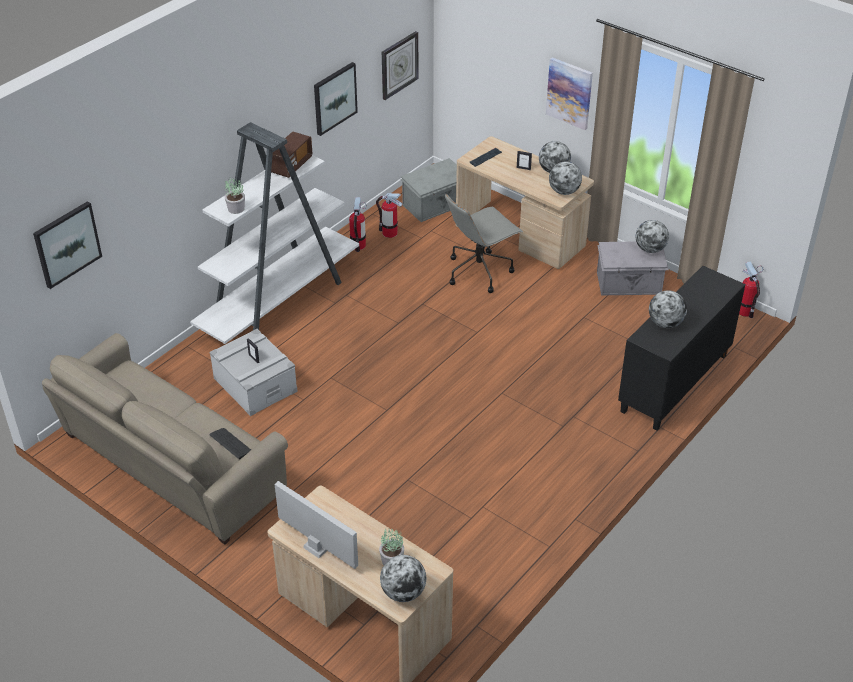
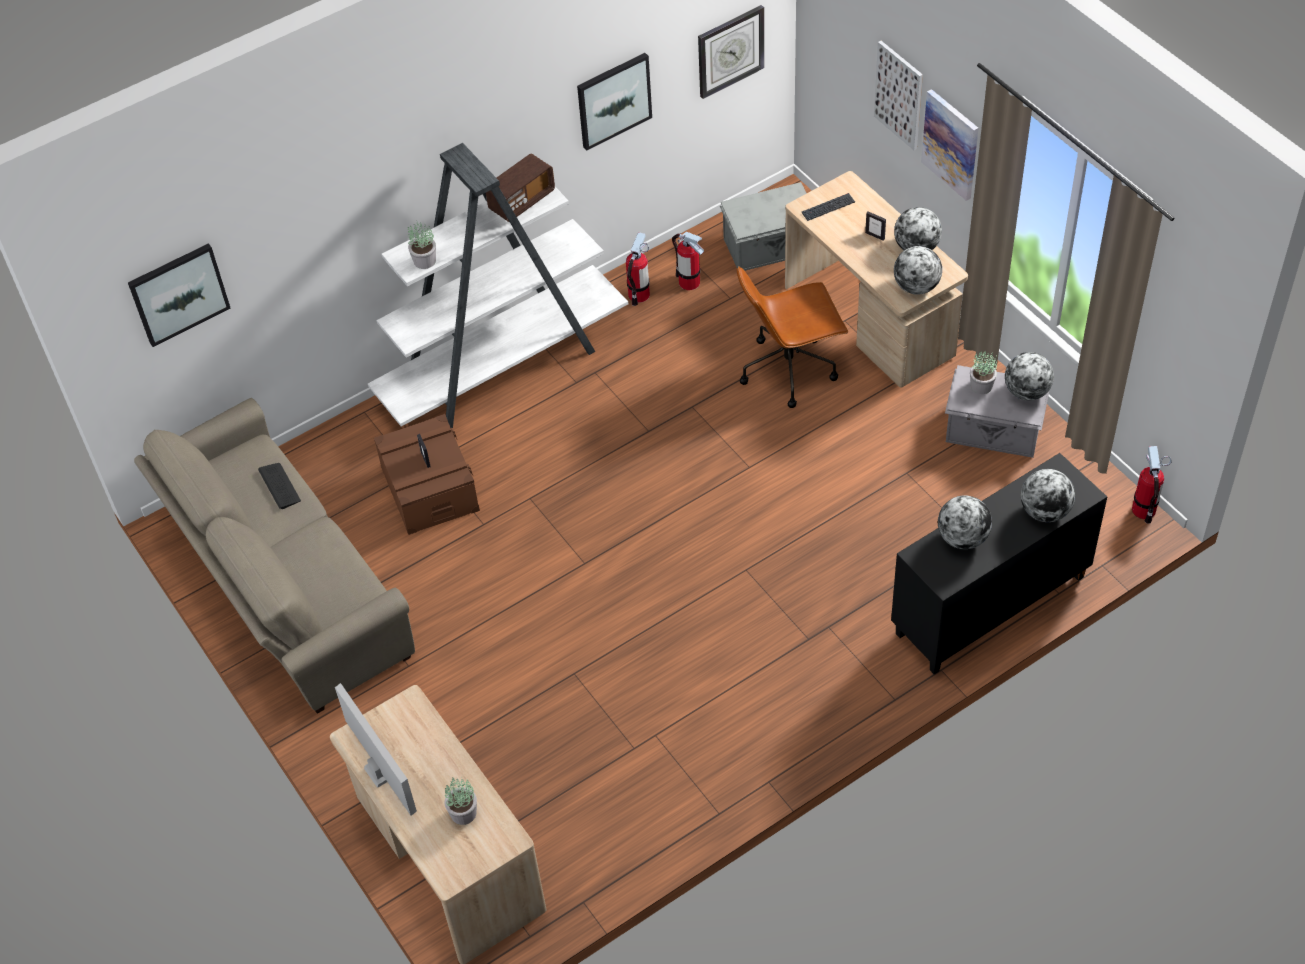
camera: 20 degrees right, 10 degrees up
(231, 444) = (346, 587): keyboard -> keyboard (279, 486)
(255, 385) = (429, 489): grey storage box -> brown storage box
(403, 592) = (460, 860): globe -> globe (1044, 511)
(479, 271) = (790, 369): grey office chair -> brown office chair
(524, 71) = (899, 95): none -> picture
(620, 251) = (981, 386): none -> potted plant

